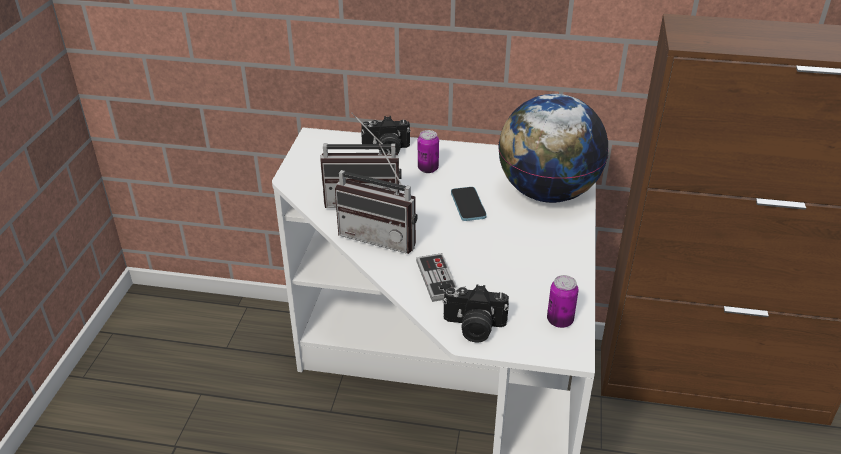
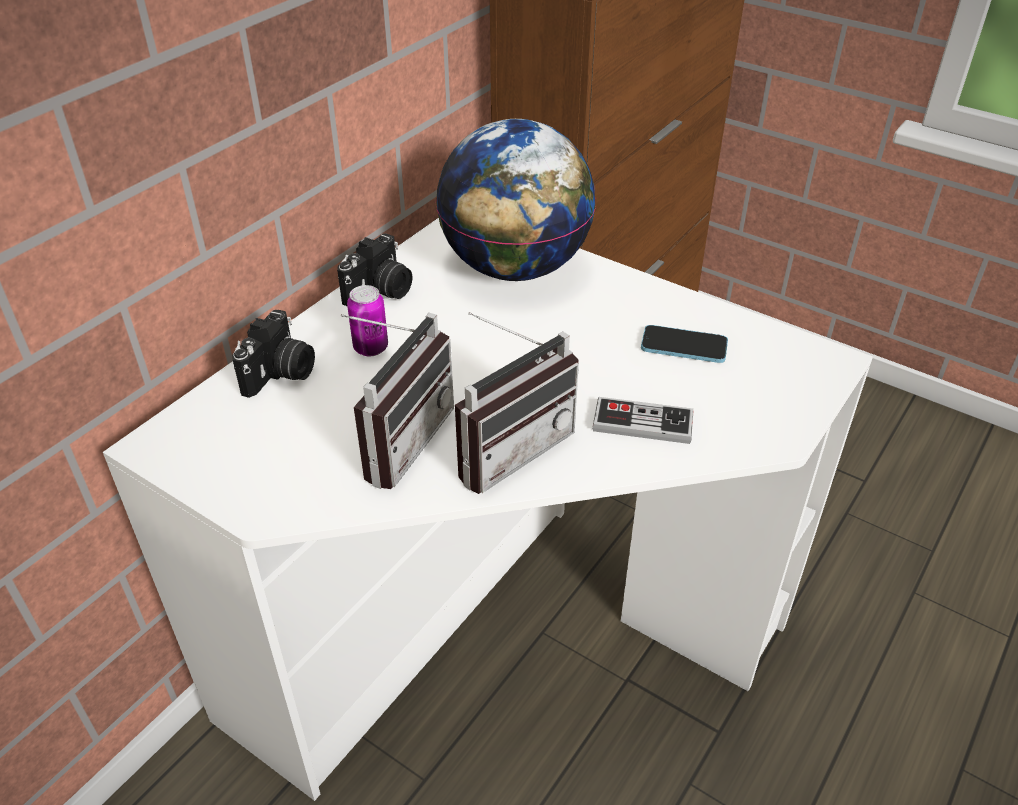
camera: 65 degrees left, 5 degrees up
(468, 205) = (492, 340): phone -> phone (684, 346)
(473, 327) = (760, 423): camera -> camera (380, 291)
(560, 320) = (775, 348): can -> none

